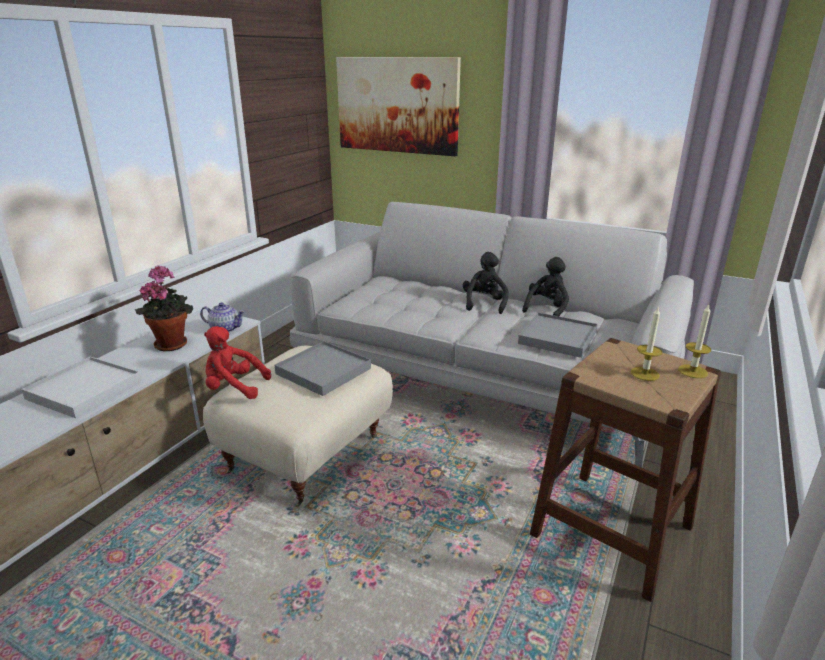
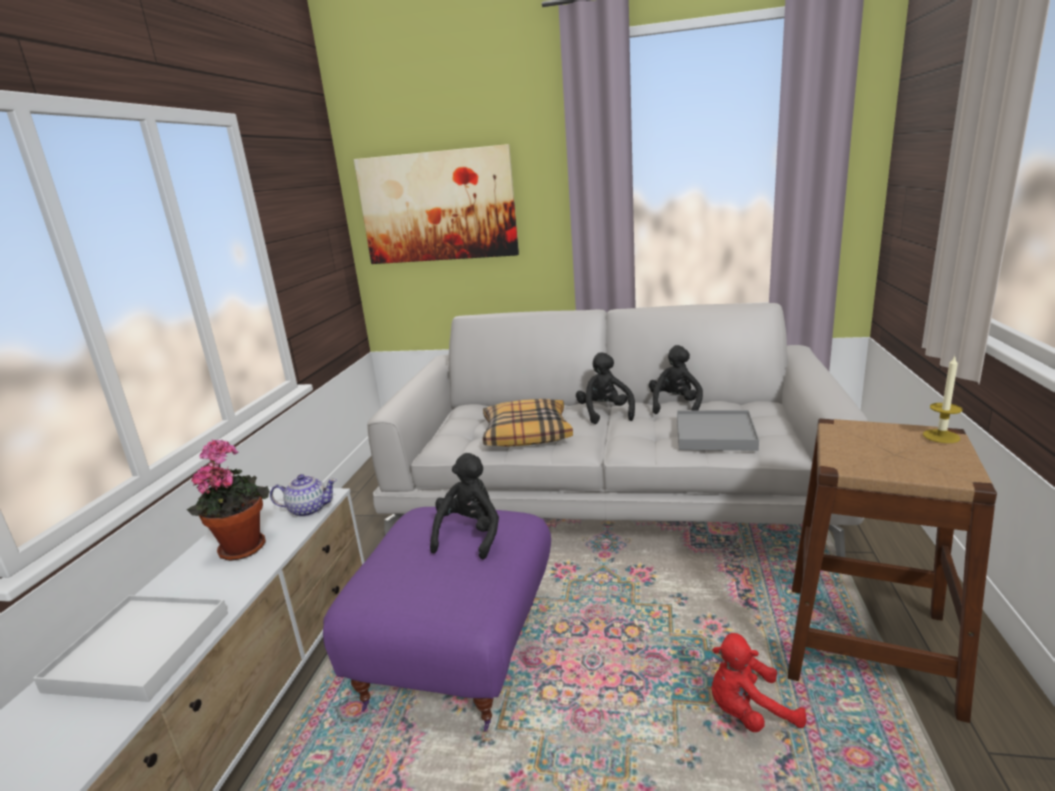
camera: 15 degrees left, 5 degrees down
(234, 388) = (361, 588): red plush toy -> red plush toy (748, 712)
(307, 455) = (460, 653): beige ottoman -> purple ottoman
(324, 371) = (469, 535): grey tray -> black plush toy
(412, 307) = (526, 433): none -> pillow
(645, 374) = (897, 450): candle -> none

